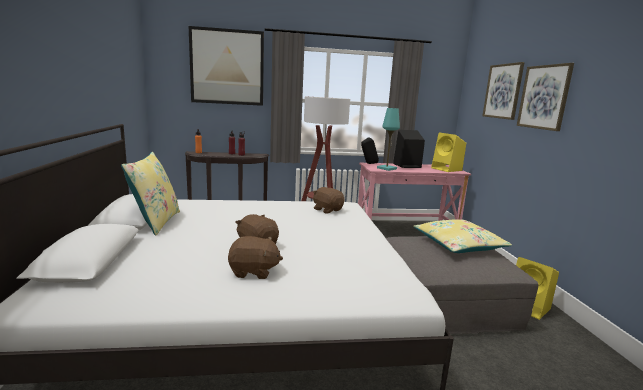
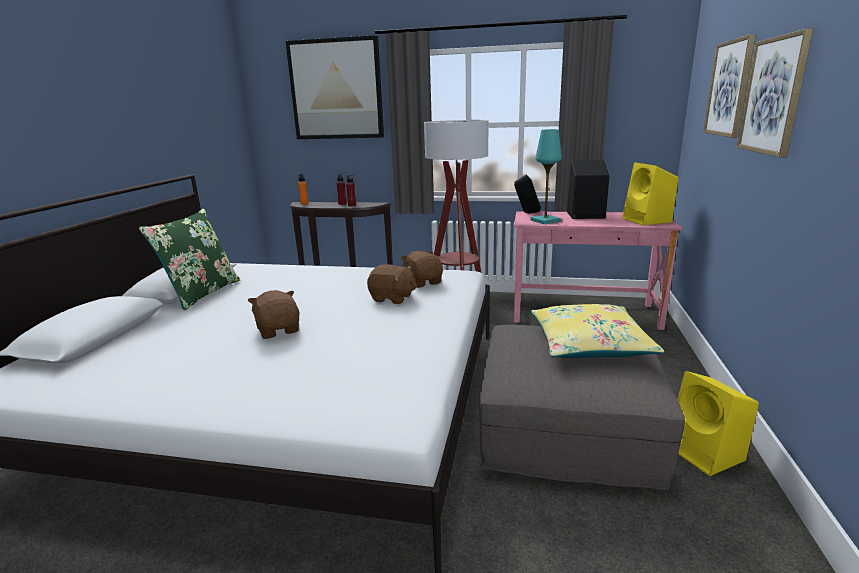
camera: 20 degrees right, 5 degrees up
(155, 222) = (201, 294): yellow pillow -> green pillow
(253, 272) = (237, 366): brown plush toy -> brown plush toy (392, 298)

